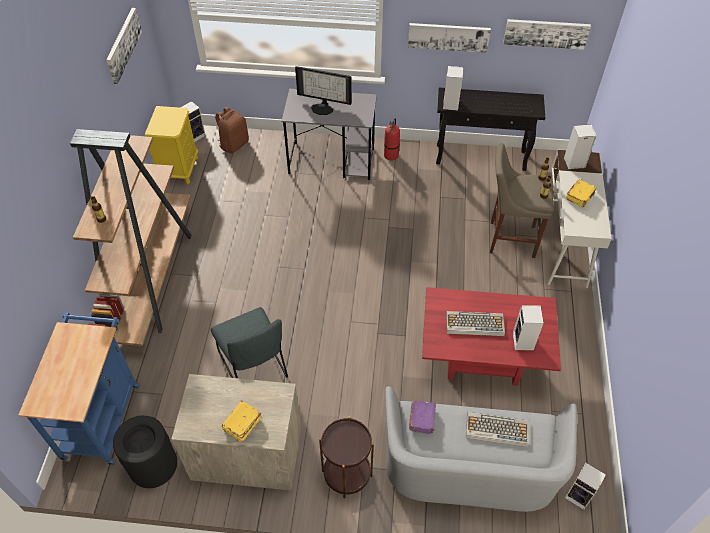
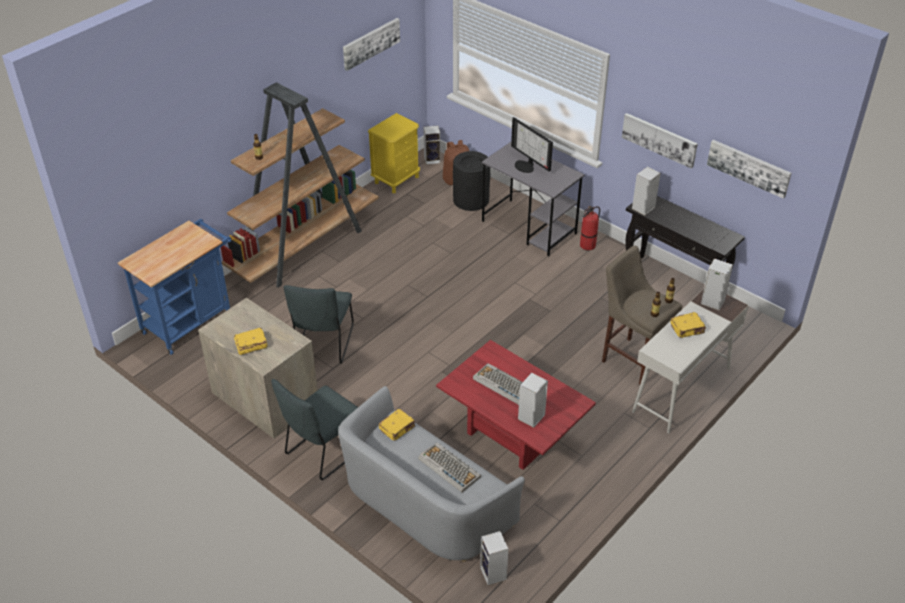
camera: 35 degrees right, 10 degrees down
(152, 465) = (196, 369): black trash can -> black trash can (471, 199)
(347, 473) = (324, 451): brown side table -> grey chair
(422, 419) = (397, 428): purple book -> yellow book

